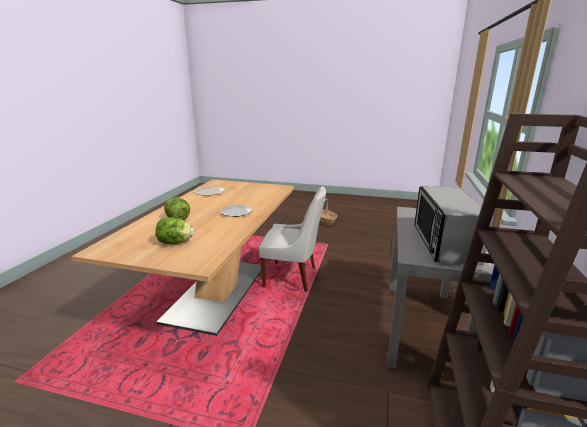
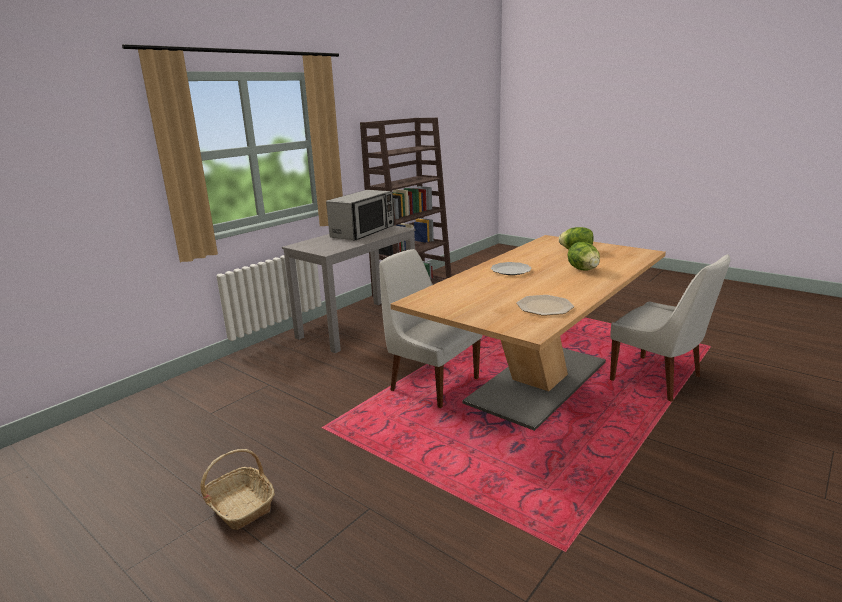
camera: 155 degrees left, 0 degrees up
(117, 315) = (659, 379): none -> white chair

